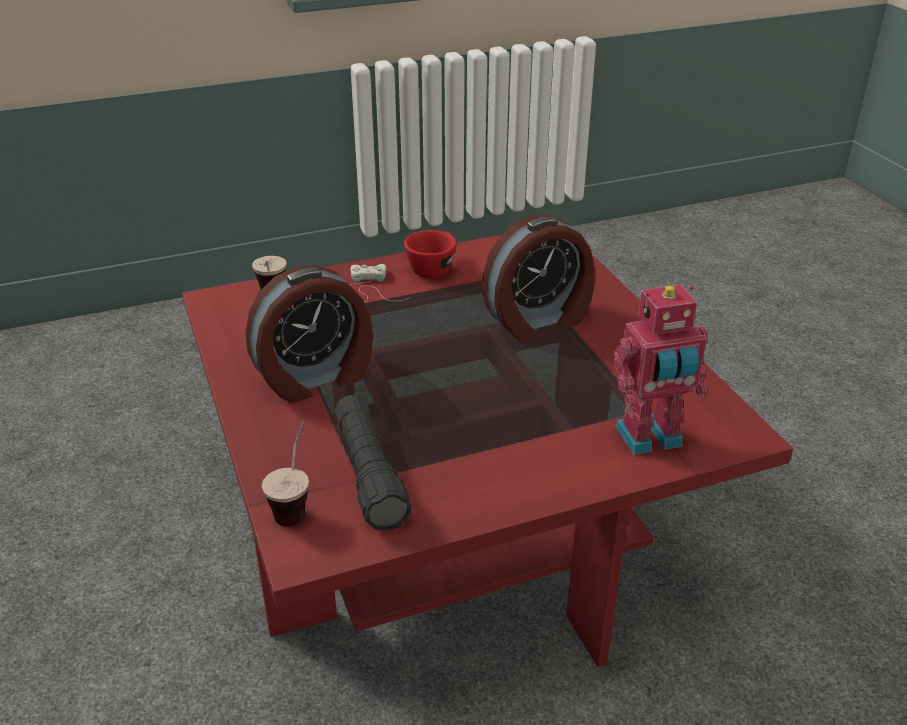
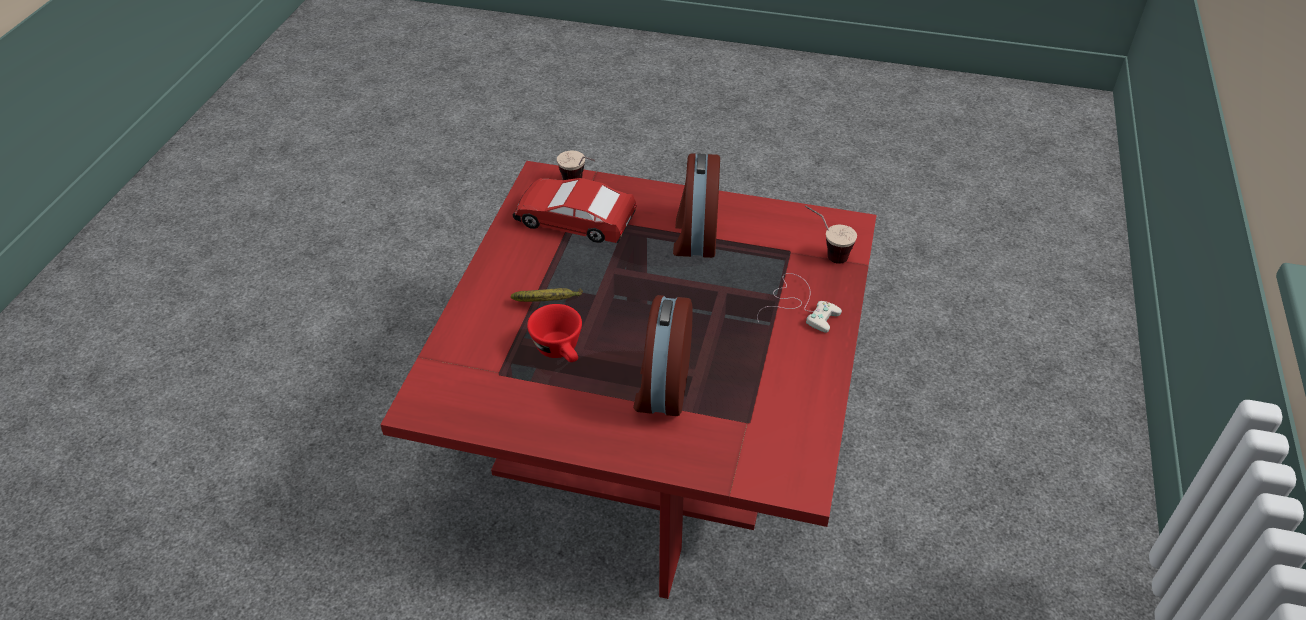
camera: 125 degrees right, 10 degrees up
(369, 474) = (574, 220): black flashlight -> toy car
(433, 267) = (806, 366): red cup -> red cup (561, 351)
(521, 426) = (548, 302): none -> banana
(650, 439) = (469, 355): toy robot -> none

